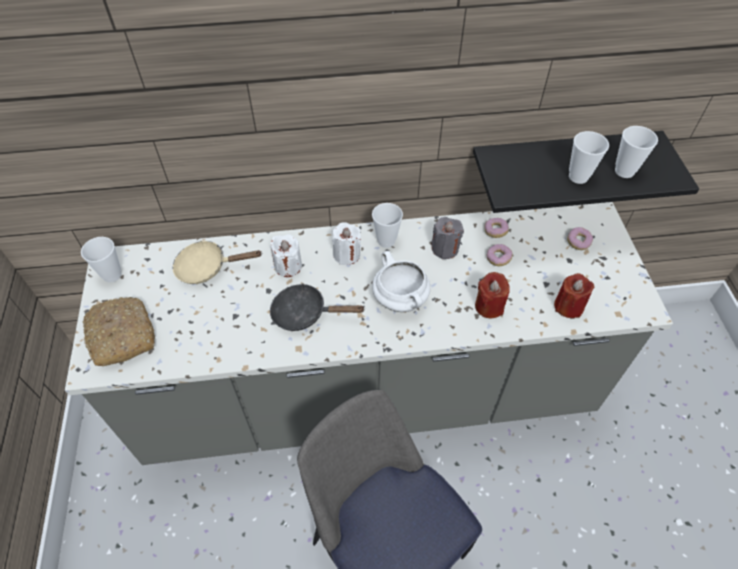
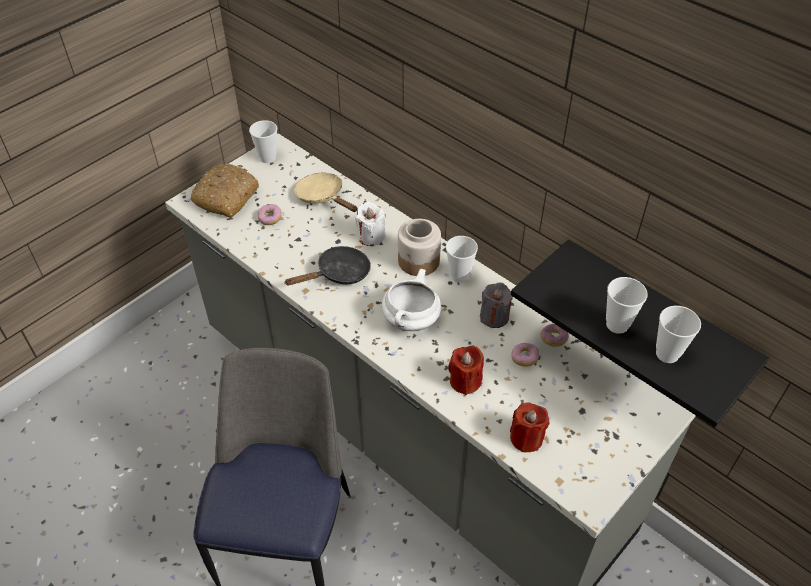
camera: 50 degrees right, 5 degrees down
(305, 313) = (339, 274): black frying pan -> black frying pan turned 90 degrees clockwise
(346, 254) = (419, 261): white candle -> jar
(578, 242) = (612, 406): donut -> donut (270, 218)

